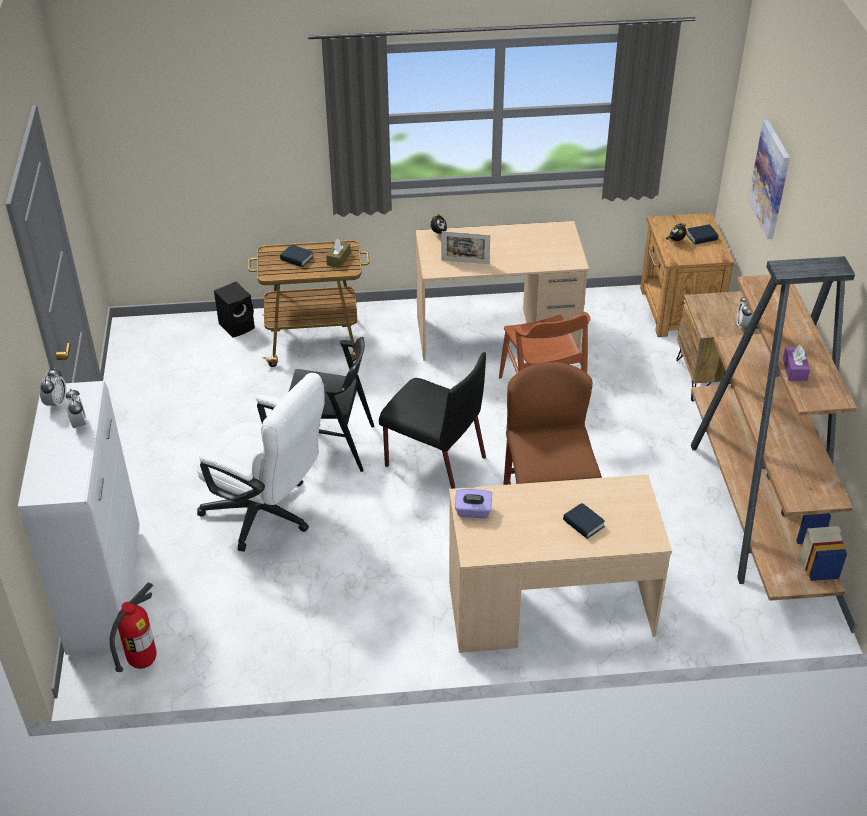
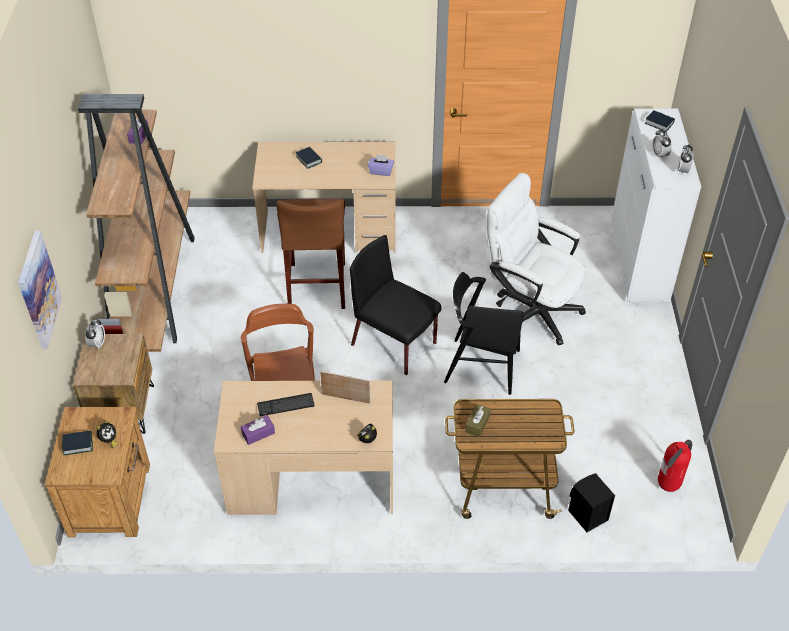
camera: 175 degrees left, 5 degrees up
(142, 661) = (599, 220): fire extinguisher -> fire extinguisher (668, 486)
(296, 259) = (522, 428): book -> book (659, 123)
(521, 254) = (285, 405): none -> keyboard
(539, 233) = (258, 433): none -> purple tissue box

